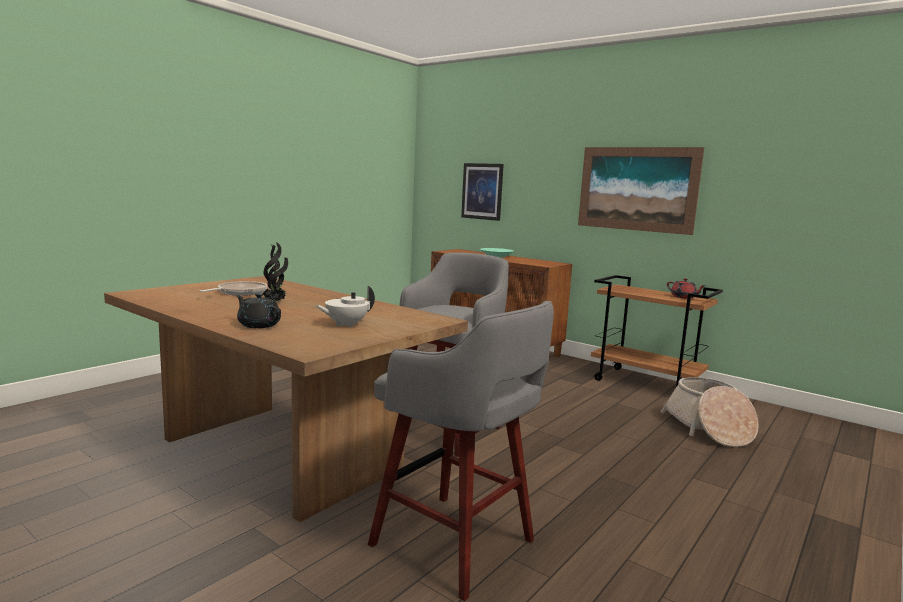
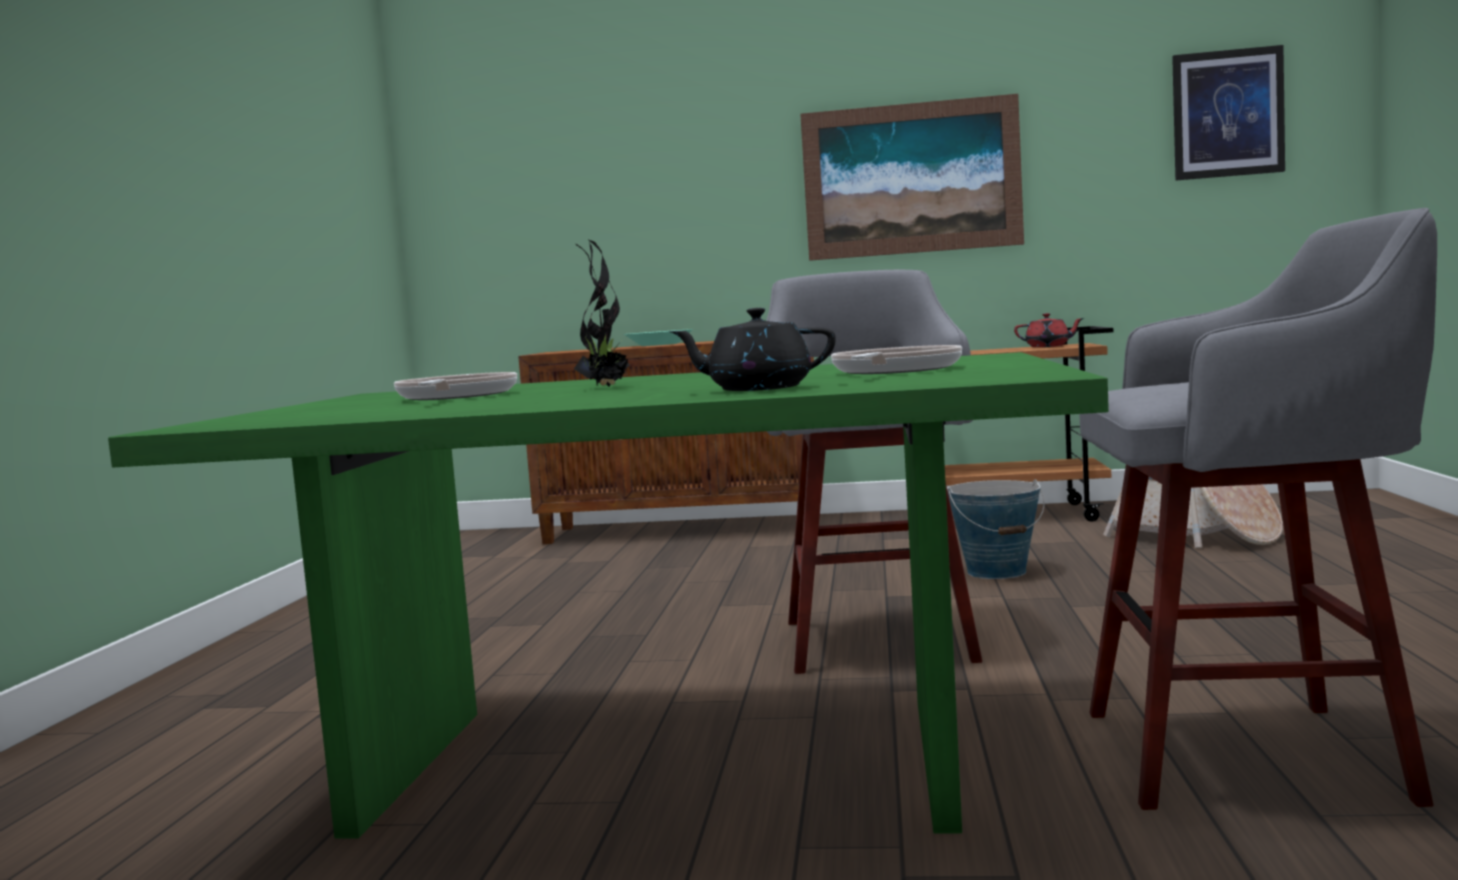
camera: 30 degrees left, 5 degrees down
(278, 454) = (664, 766): brown dining table -> green dining table
(345, 324) = (893, 371): white teapot -> frying pan
(482, 191) = (583, 225): picture -> picture (1227, 114)
(566, 414) = (997, 572): none -> bucket

